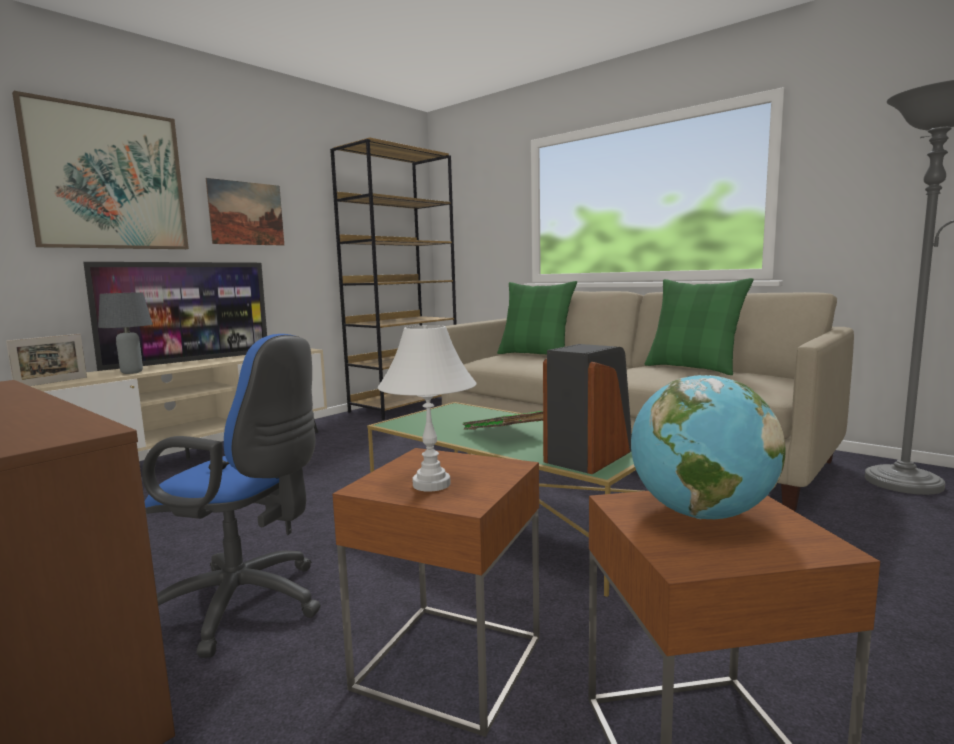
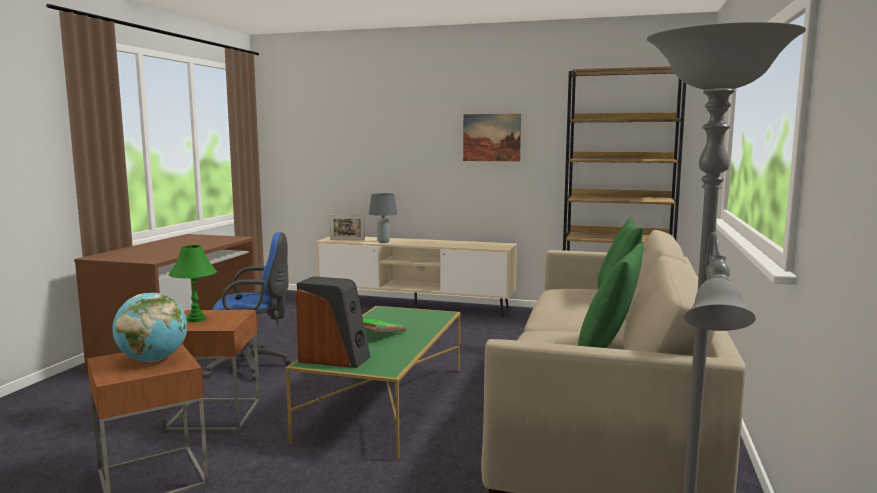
camera: 65 degrees right, 0 degrees up
(108, 179) = (404, 122): picture -> none
(190, 361) = (429, 241): television -> none
(248, 605) = (252, 366): blue office chair -> blue office chair turned 90 degrees counterclockwise
(432, 484) = (196, 319): white table lamp -> green table lamp

